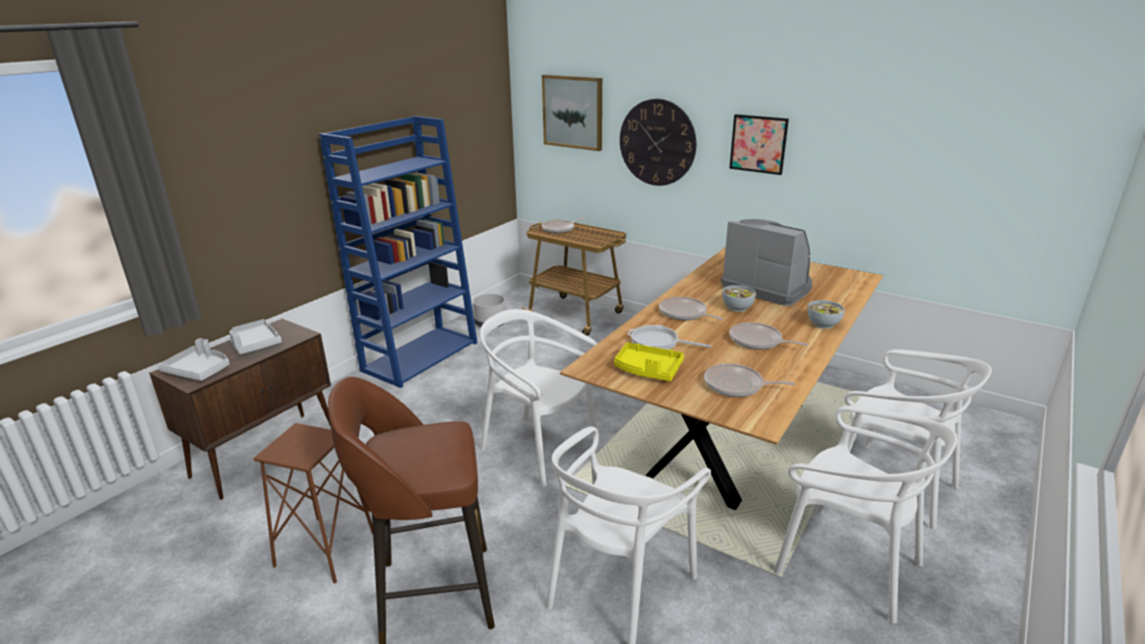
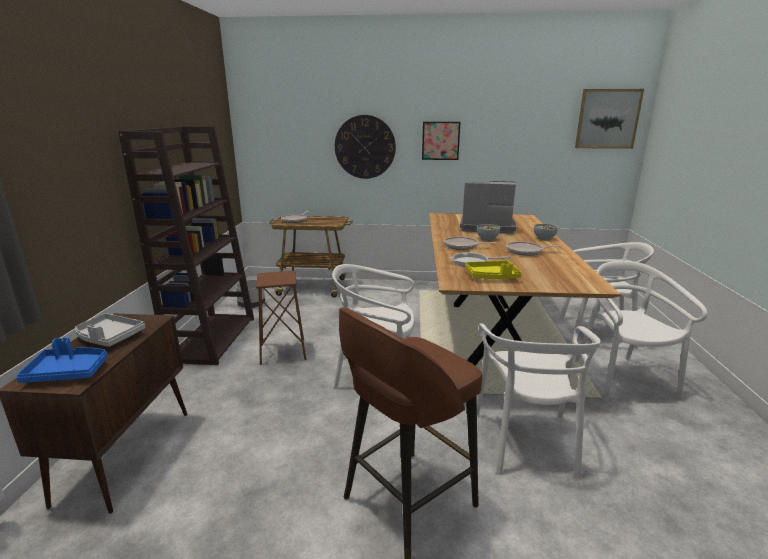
camera: 30 degrees left, 5 degrees down
(199, 370) = (68, 372): grey tray -> blue tray
(326, 549) = (275, 510): brown stool -> brown stool (283, 351)
(421, 356) = (212, 338): blue bookcase -> brown bookcase
(573, 112) = (291, 130): picture -> picture (607, 119)
(736, 385) = (553, 273): frying pan -> none
(847, 564) = (622, 379): white chair -> white chair turned 105 degrees counterclockwise

